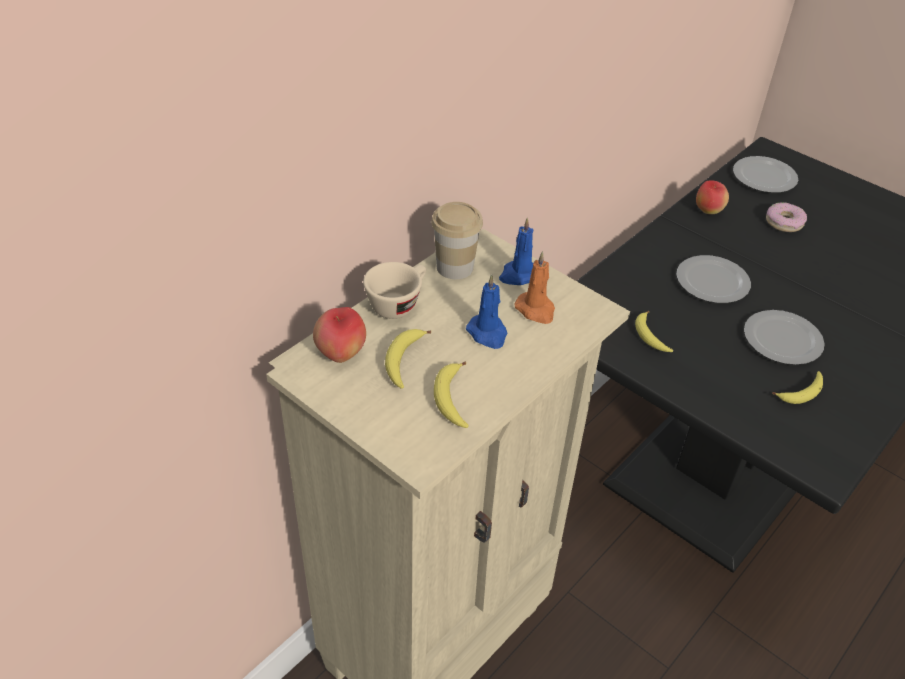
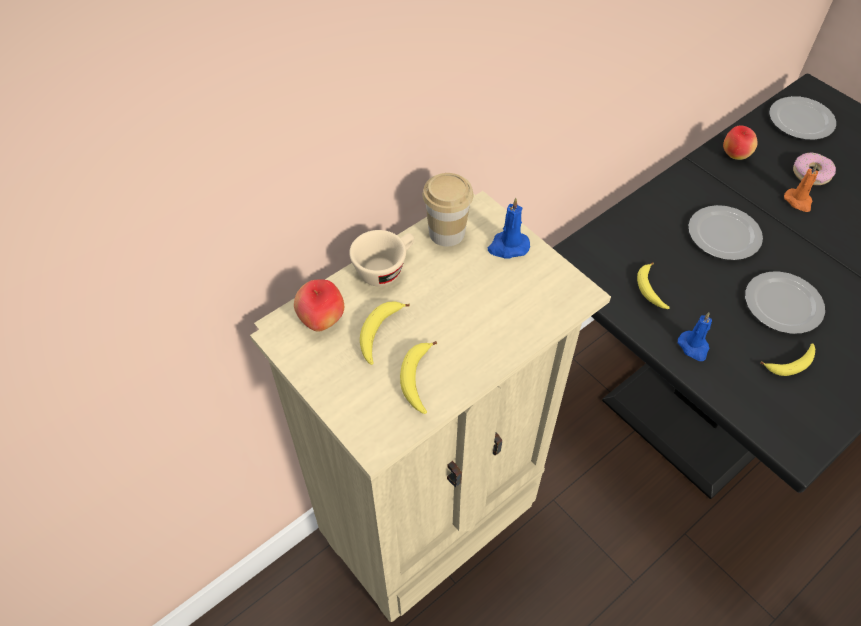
camera: 10 degrees right, 10 degrees up
(488, 333) = (465, 310): blue candle -> blue candle (694, 347)
(536, 310) = (517, 287): orange candle -> orange candle (798, 201)

